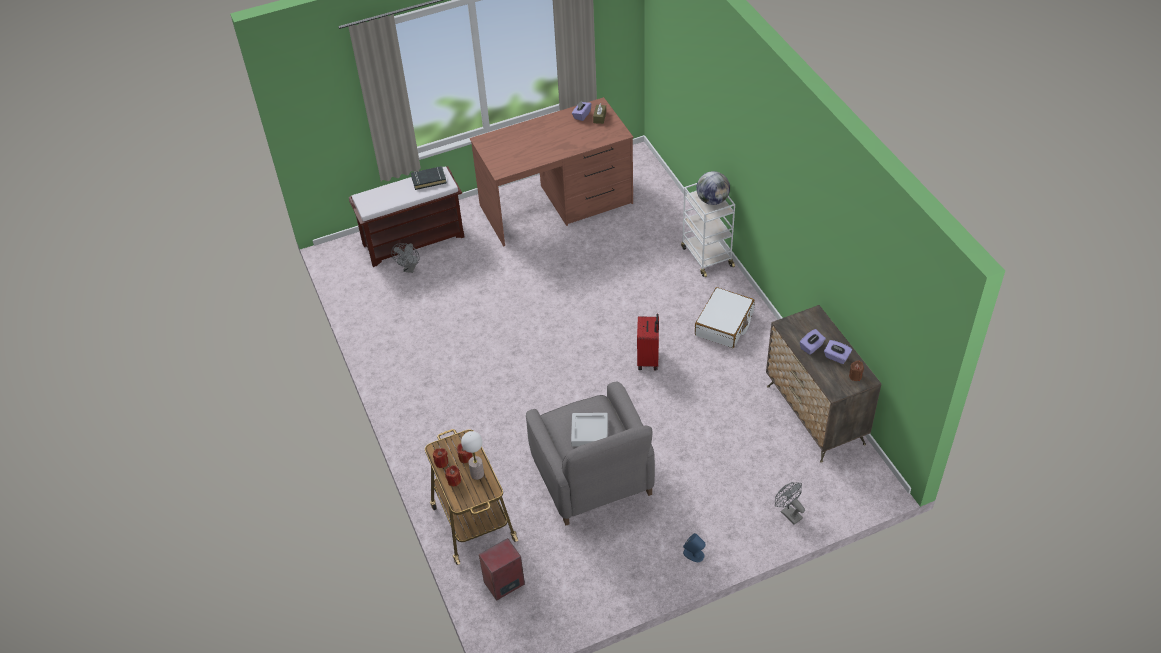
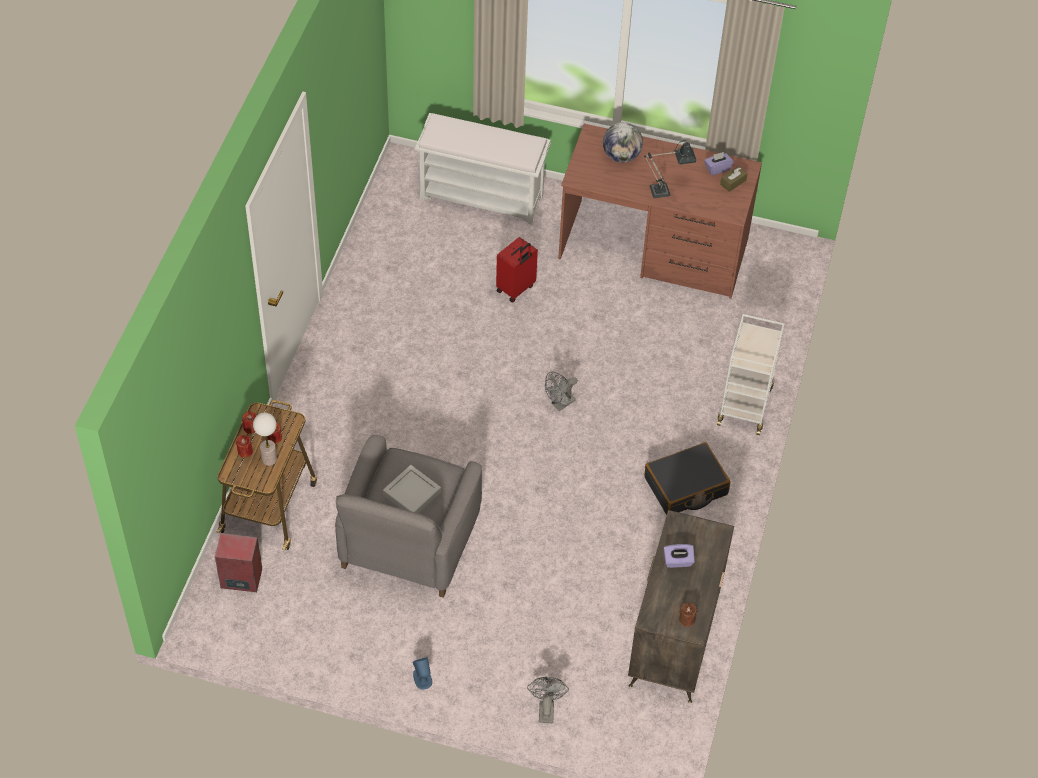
camera: 35 degrees right, 5 degrees up
(409, 269) = (450, 223): grey fan -> grey fan (560, 404)
(414, 240) = (483, 196): brown bench -> white bench
(428, 180) = (516, 143): black book -> none
(564, 145) = (665, 190): none -> table lamp
(649, 359) = (575, 469): red suitcase -> red suitcase (516, 289)
(712, 200) = (762, 347): globe -> globe (621, 156)
(724, 324) = (685, 486): white suitcase -> black suitcase
(836, 357) = (690, 588): purple tissue box -> none

